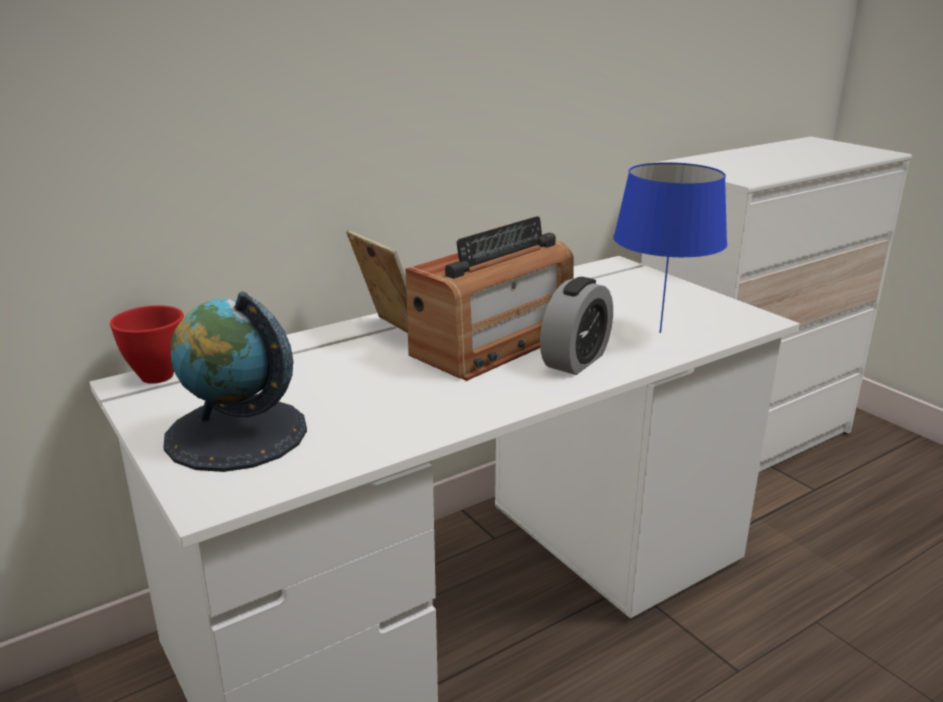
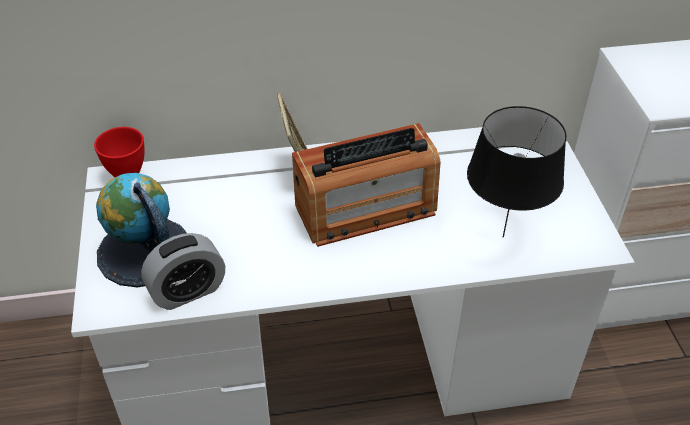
camera: 25 degrees right, 20 degrees up
(575, 360) = (410, 249): alarm clock -> alarm clock (187, 291)
(661, 332) = (504, 237): blue table lamp -> black table lamp

